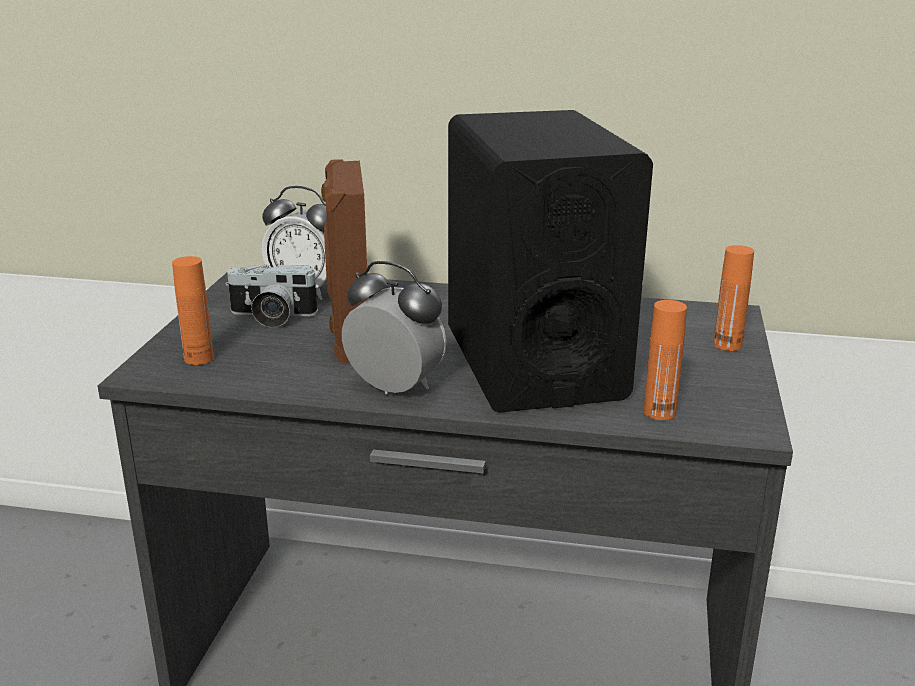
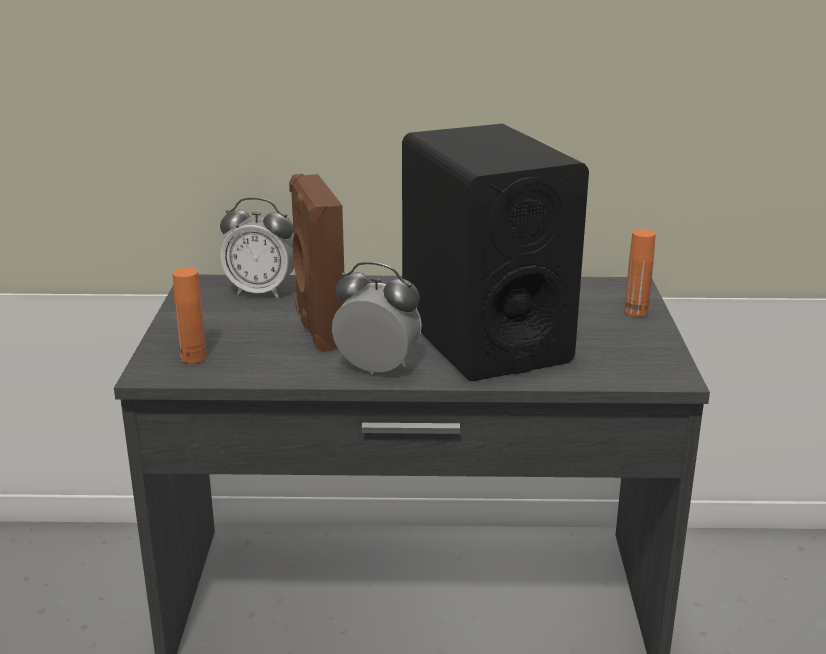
camera: 10 degrees left, 0 degrees up
(271, 317) = (240, 316): camera -> none
(659, 412) = (599, 370): orange bottle -> none

